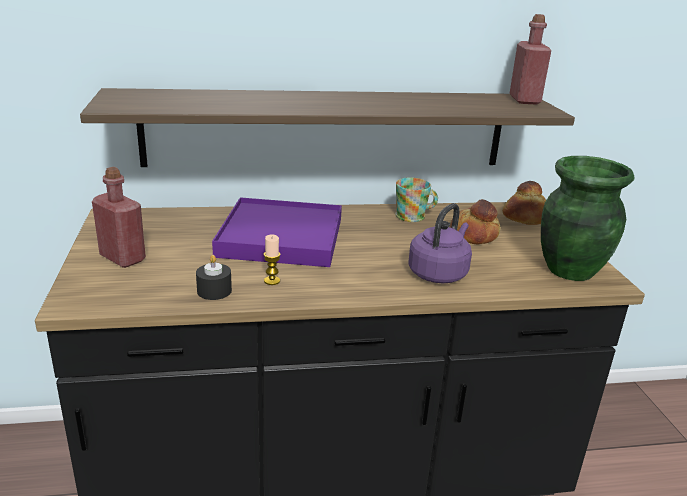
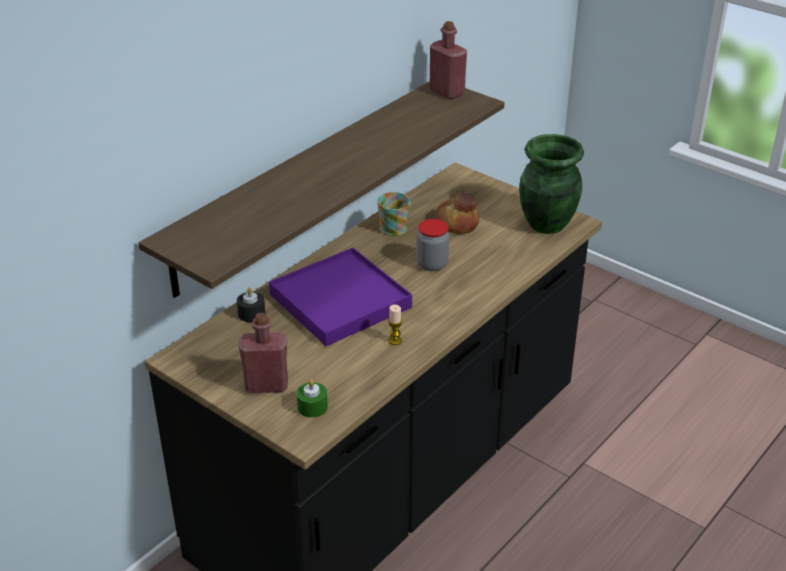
camera: 40 degrees left, 10 degrees up
(120, 288) = (312, 407): none -> green candle
(214, 291) = (374, 370): black candle -> black candle (251, 314)
(402, 249) = (432, 264): none -> jar
(439, 273) = (480, 272): purple kettle -> none
(525, 218) = (467, 187): bread -> none

